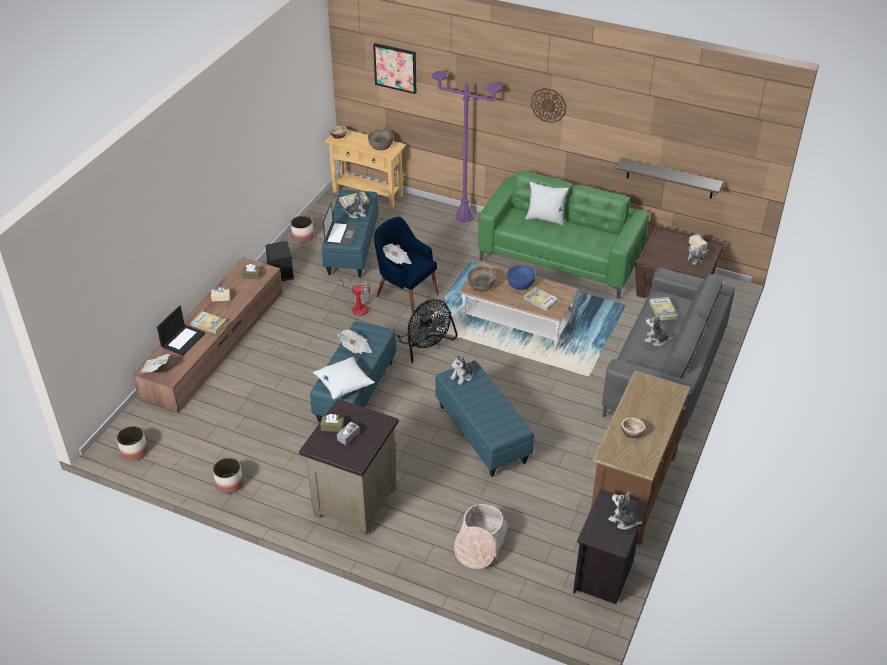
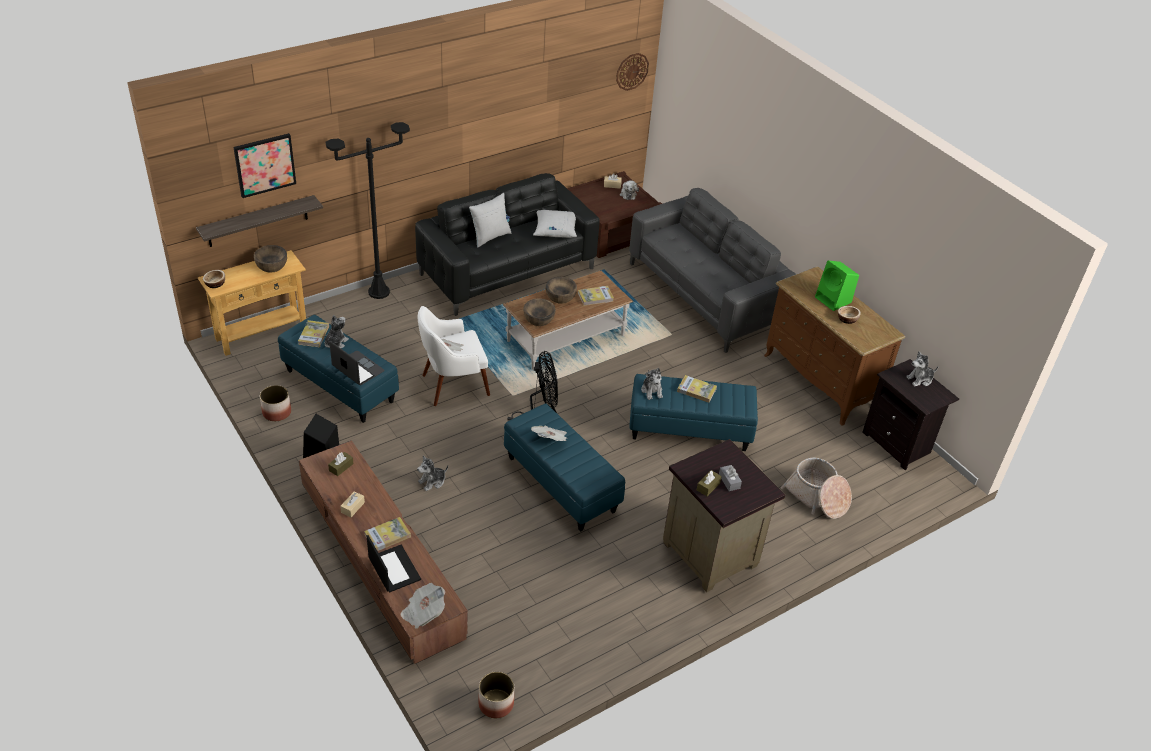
camera: 60 degrees left, 0 degrees up
(230, 483) = (612, 639): planter -> none
(344, 384) = (594, 471): grey pillow -> grey pillow (555, 230)
(357, 306) = (435, 426): fan -> none
(405, 295) = (453, 385): blue armchair -> white armchair
(464, 216) = (378, 292): purple floor lamp -> black floor lamp
(520, 283) = (560, 296): blue bowl -> brown bowl
(548, 105) = (447, 121): wall clock -> wall clock (632, 71)
(560, 259) = (507, 271): green sofa -> black sofa
(651, 414) = (834, 300): none -> green speaker
(656, 340) = (708, 264): plush toy -> plush toy (432, 482)
(663, 310) = (676, 242): book -> book (696, 390)
(670, 178) = (569, 136): shelf -> shelf (257, 221)

